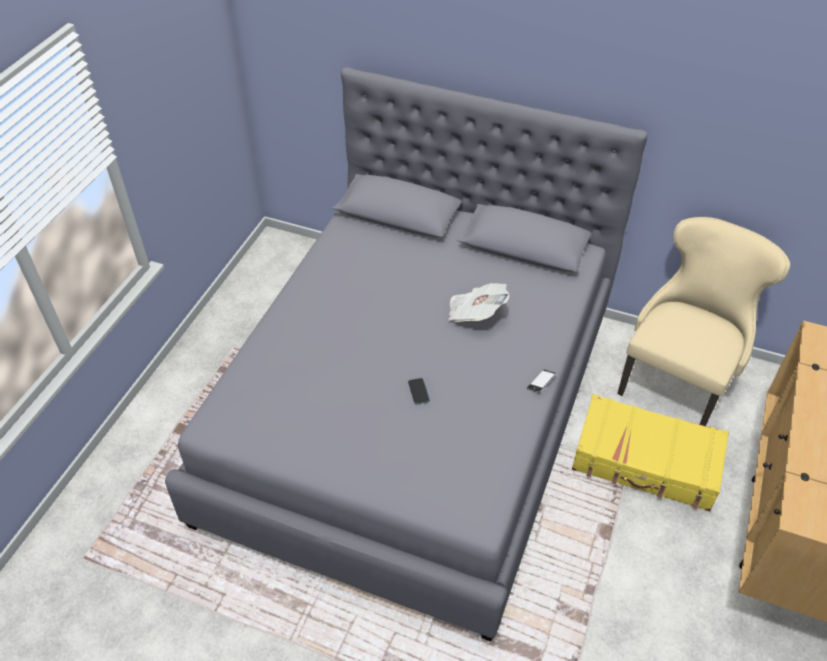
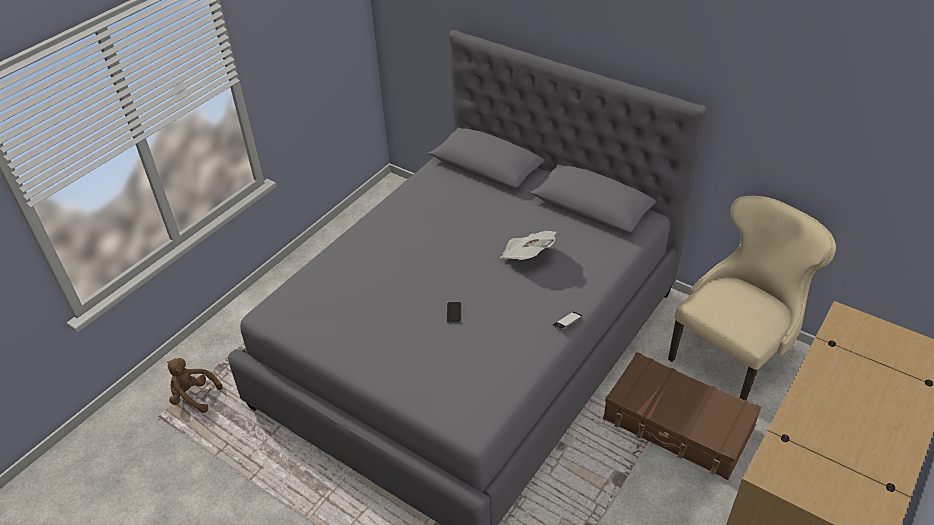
camera: 15 degrees right, 5 degrees down
(119, 526) = (194, 396): none -> brown plush toy
(646, 462) = (677, 425): yellow suitcase -> brown suitcase

